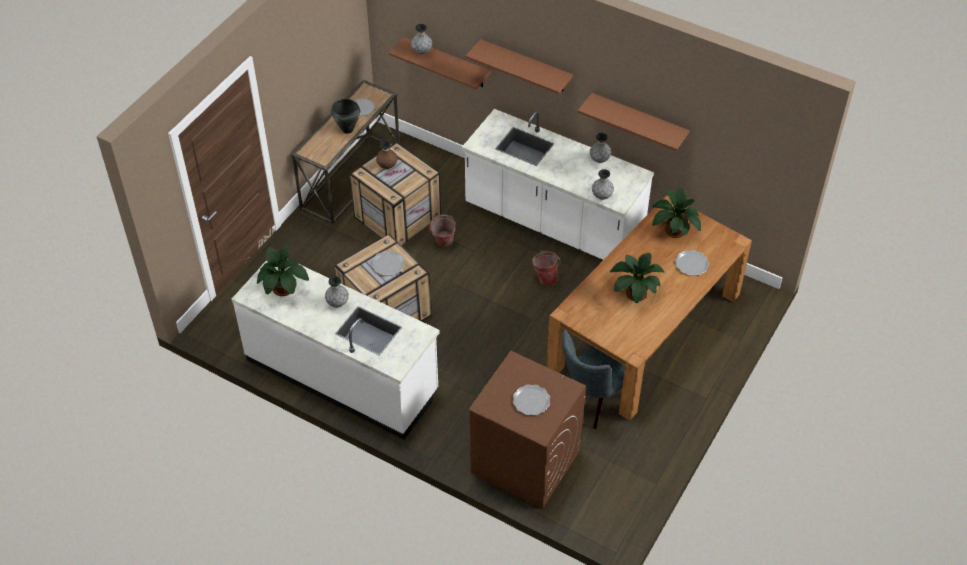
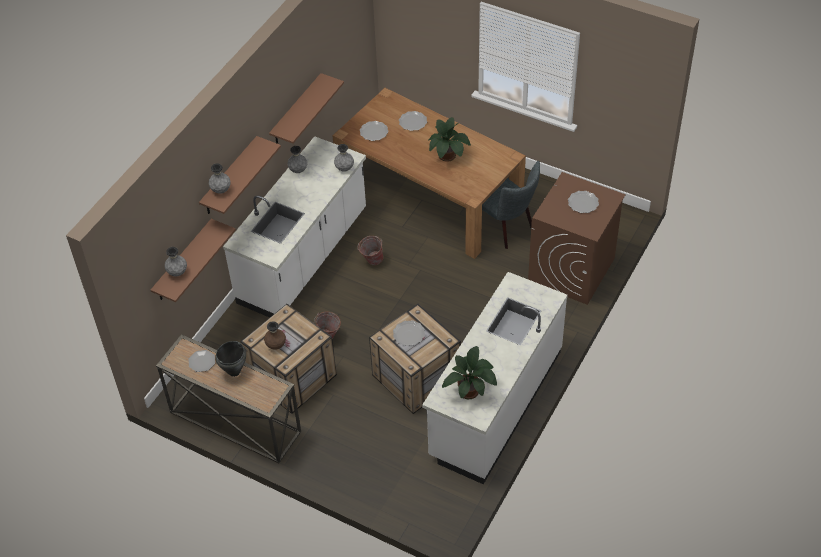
camera: 90 degrees left, 0 degrees up
(337, 303) = (484, 346): grey vase -> grey vase (221, 190)
(673, 229) = (374, 132): potted plant -> plate

